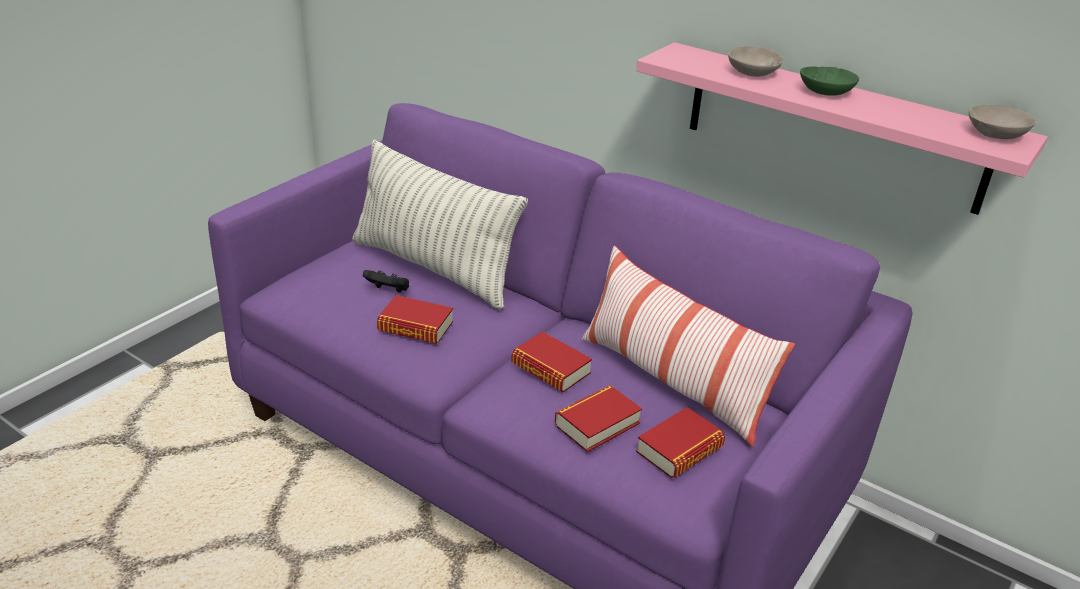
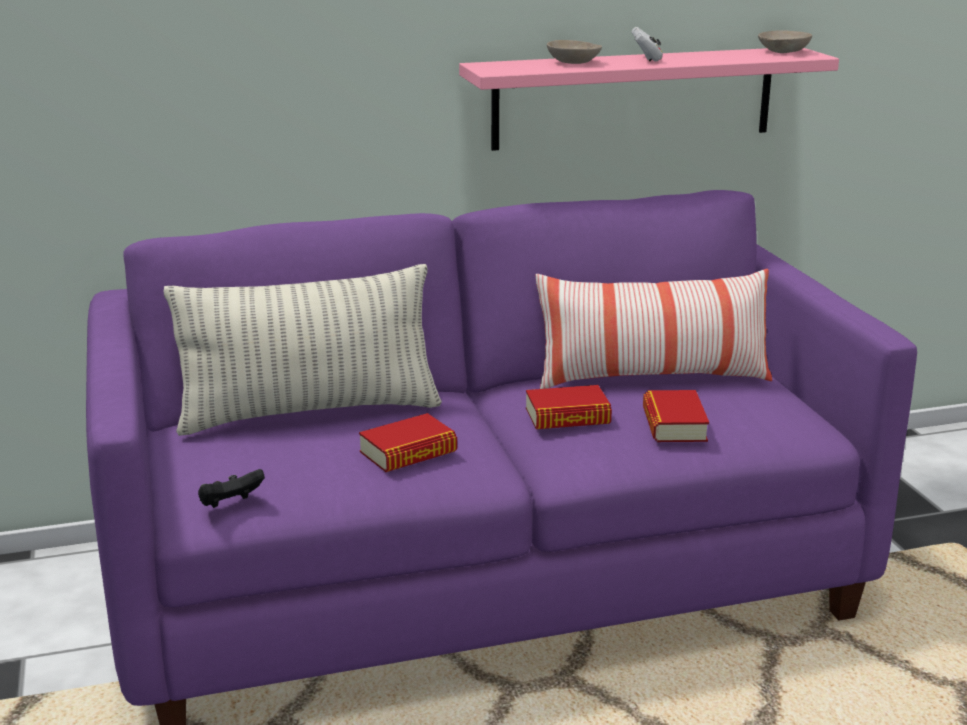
camera: 50 degrees left, 10 degrees down
(388, 291) = (318, 445): black game controller -> black game controller (230, 504)
(679, 449) = (746, 406): book -> none
(825, 92) = (646, 59): green bowl -> white game controller

